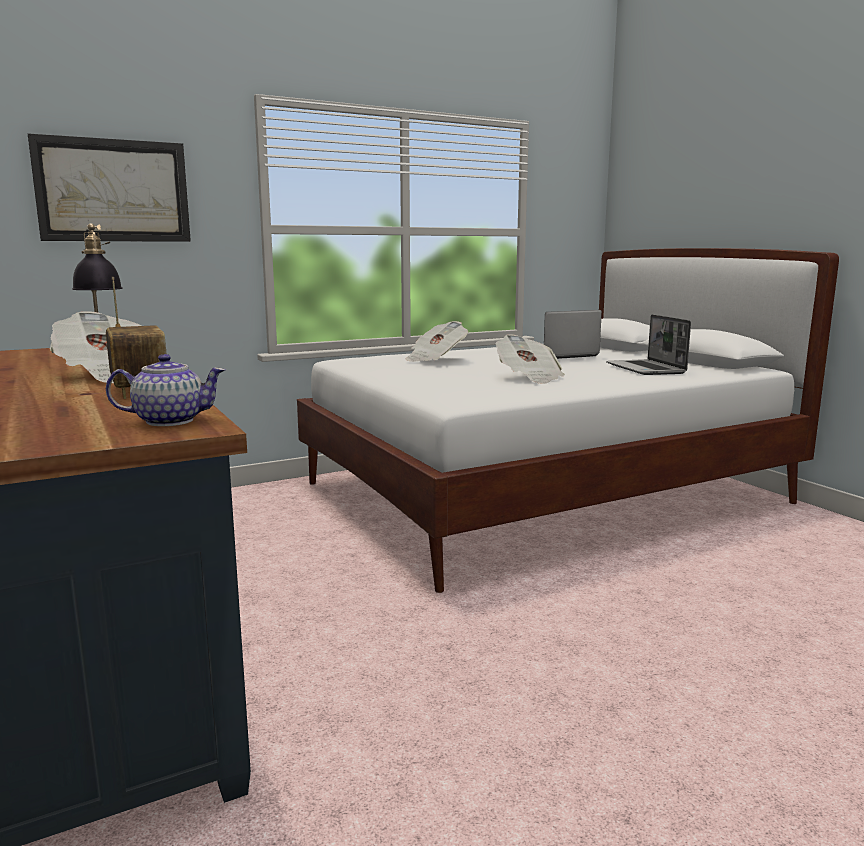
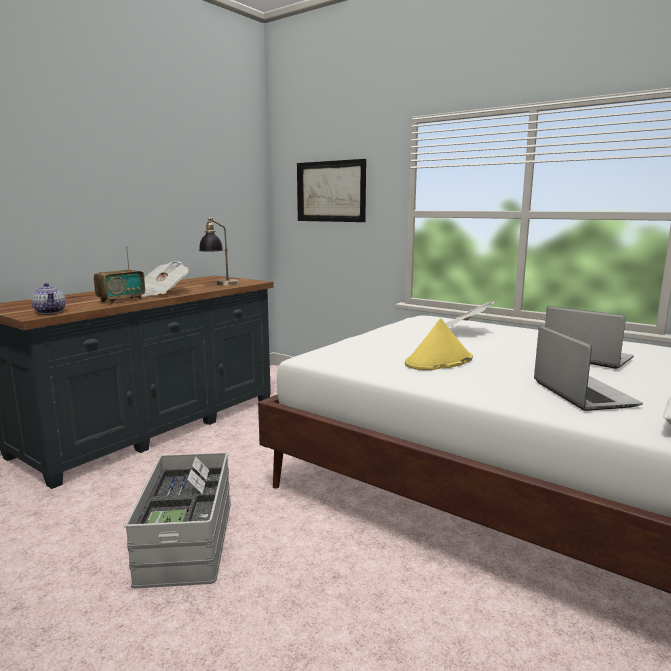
camera: 65 degrees right, 0 degrees up
(524, 665) = (185, 539): none -> grey storage box
(529, 378) = (438, 361): newspaper -> yellow hat
(646, 369) = (581, 393): laptop -> laptop turned 120 degrees clockwise

